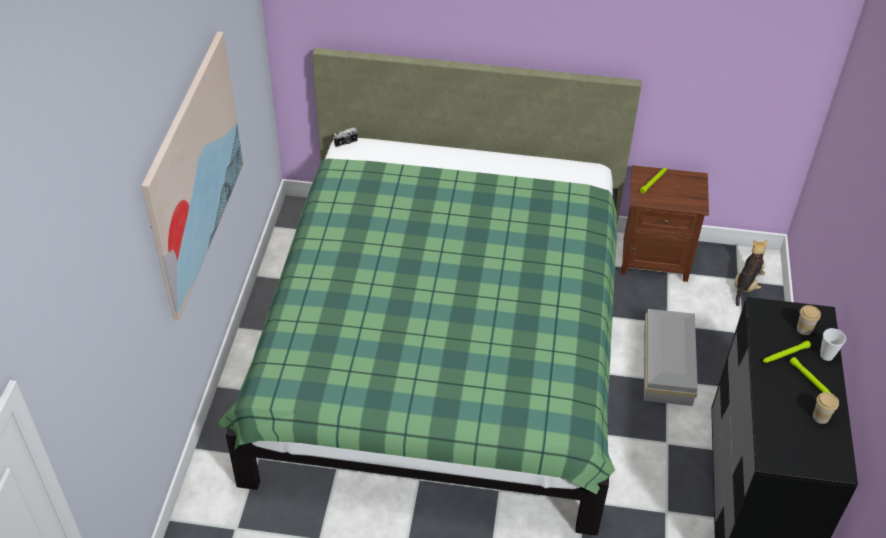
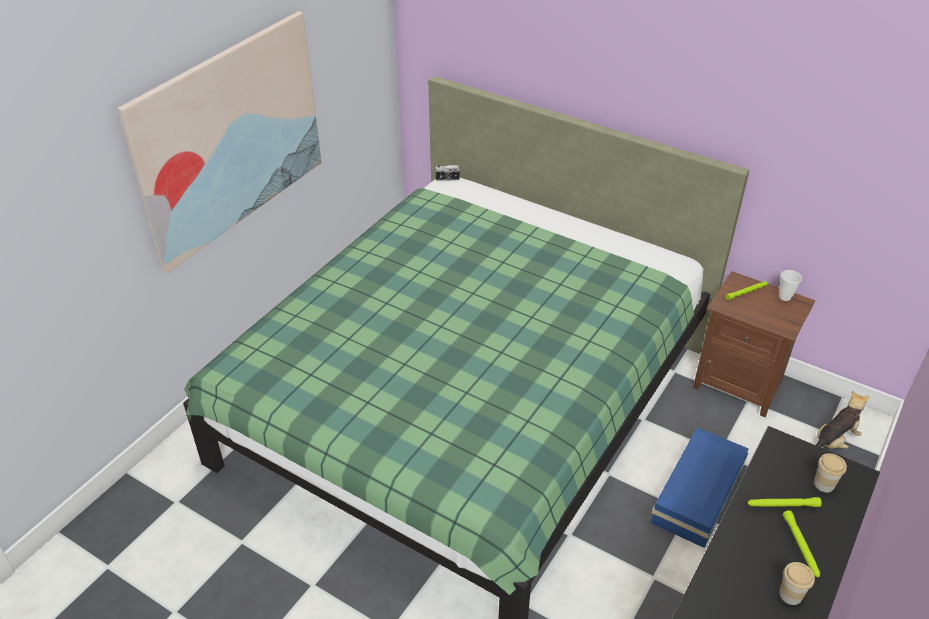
camera: 25 degrees right, 5 degrees down
(668, 363) = (699, 494): white storage box -> blue storage box
(826, 355) = (838, 524): cup -> cup (785, 297)

